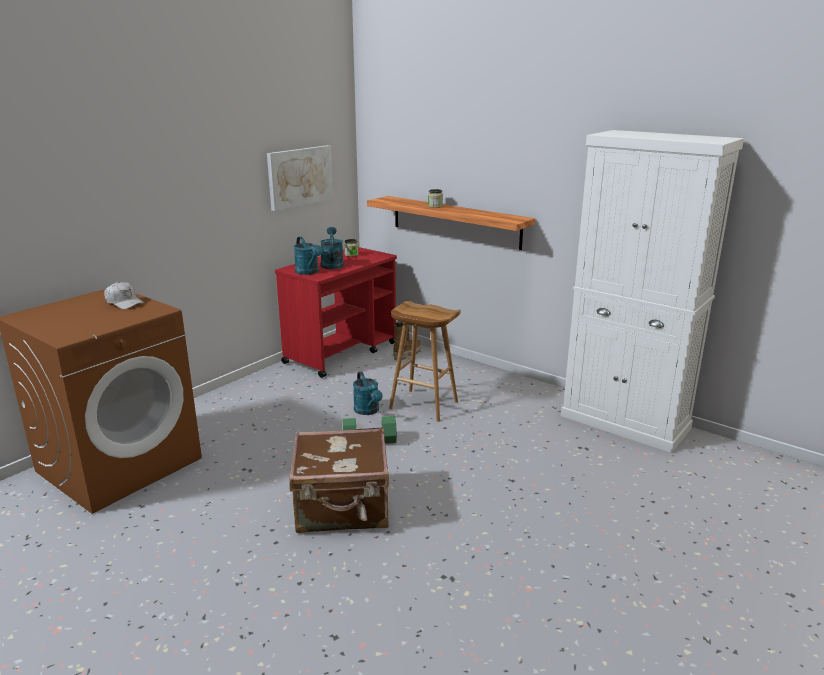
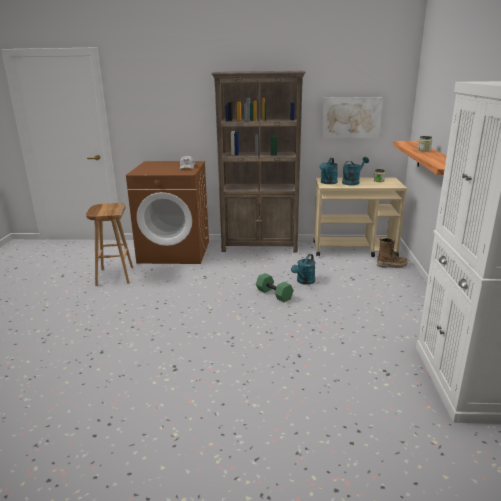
camera: 55 degrees right, 0 degrees up
(231, 397) = (260, 246): none -> brown bookcase
(342, 352) = (354, 249): red cart -> beige cart
(343, 508) = (202, 313): brown suitcase -> none
(422, 405) = (338, 294): brown stool -> brown stool (114, 276)

